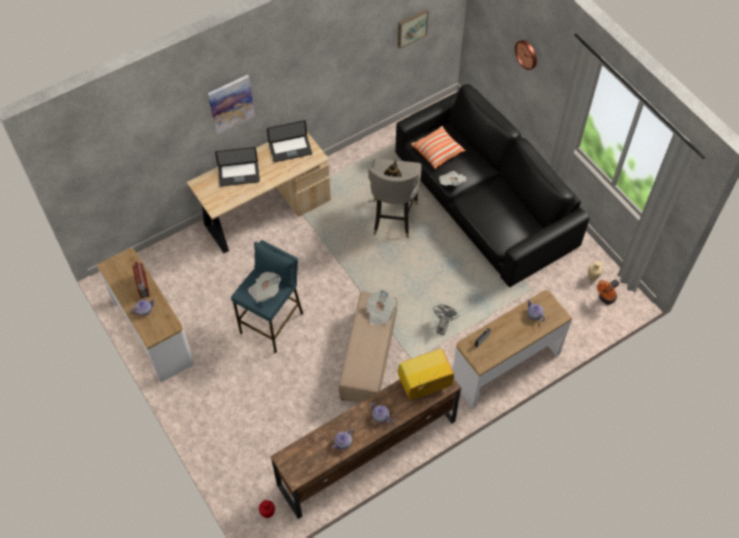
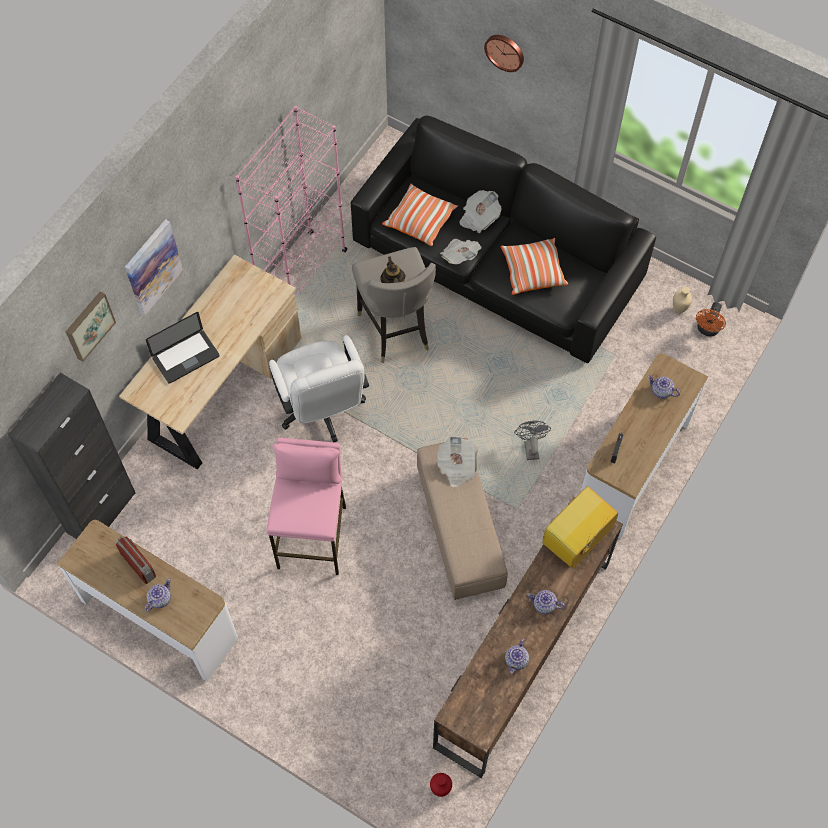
camera: 25 degrees left, 5 degrees up
(153, 256) = (101, 513): none -> black cabinet
(264, 291) = (308, 503): newspaper -> newspaper (479, 217)
(272, 323) = (313, 537): blue stool -> pink stool
(290, 149) = (236, 294): laptop -> none
(320, 249) = (322, 411): none -> white office chair
(352, 161) = (302, 274): none -> pink bookcase
(411, 27) = (332, 67): picture -> picture (88, 325)
(495, 210) = (532, 271): none -> pillow

